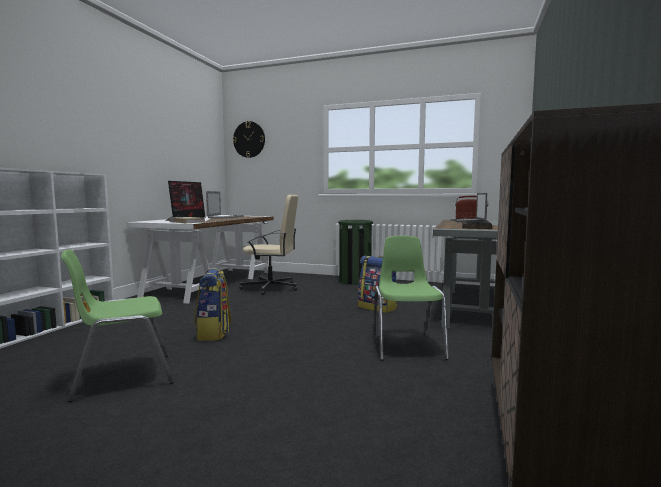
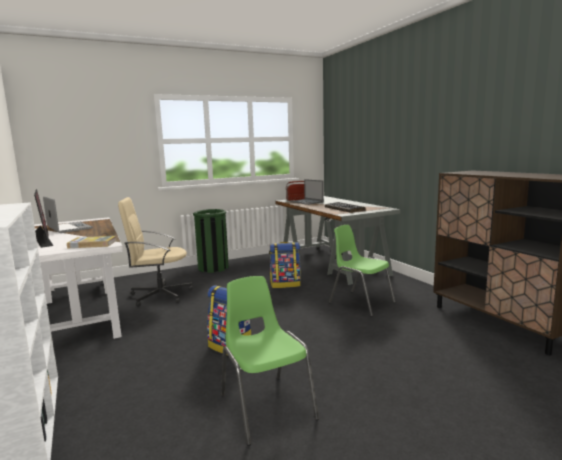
camera: 45 degrees left, 5 degrees up
(122, 376) = (266, 406): green chair -> green chair turned 135 degrees clockwise
(249, 139) = (55, 126): wall clock -> none
(271, 288) = (159, 295): beige office chair -> beige office chair turned 150 degrees counterclockwise

